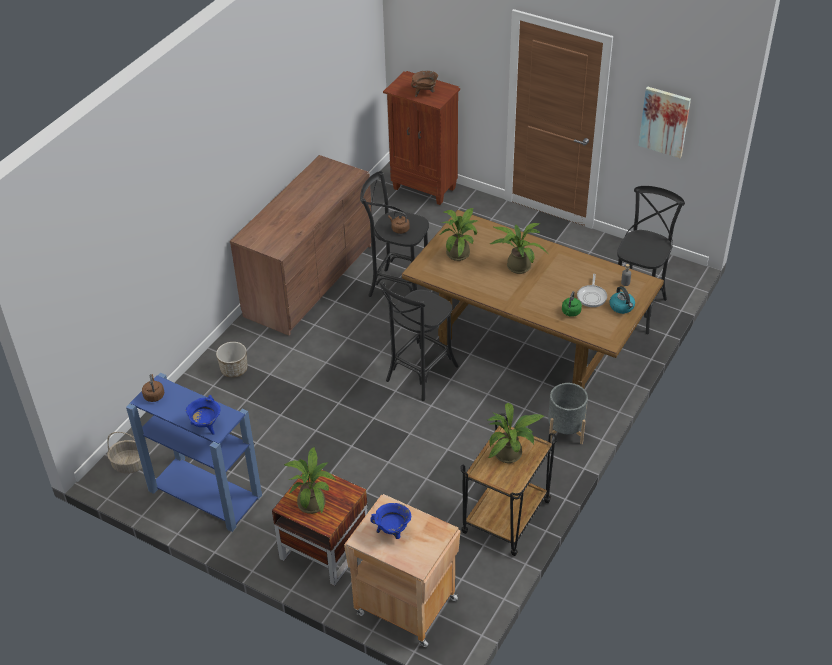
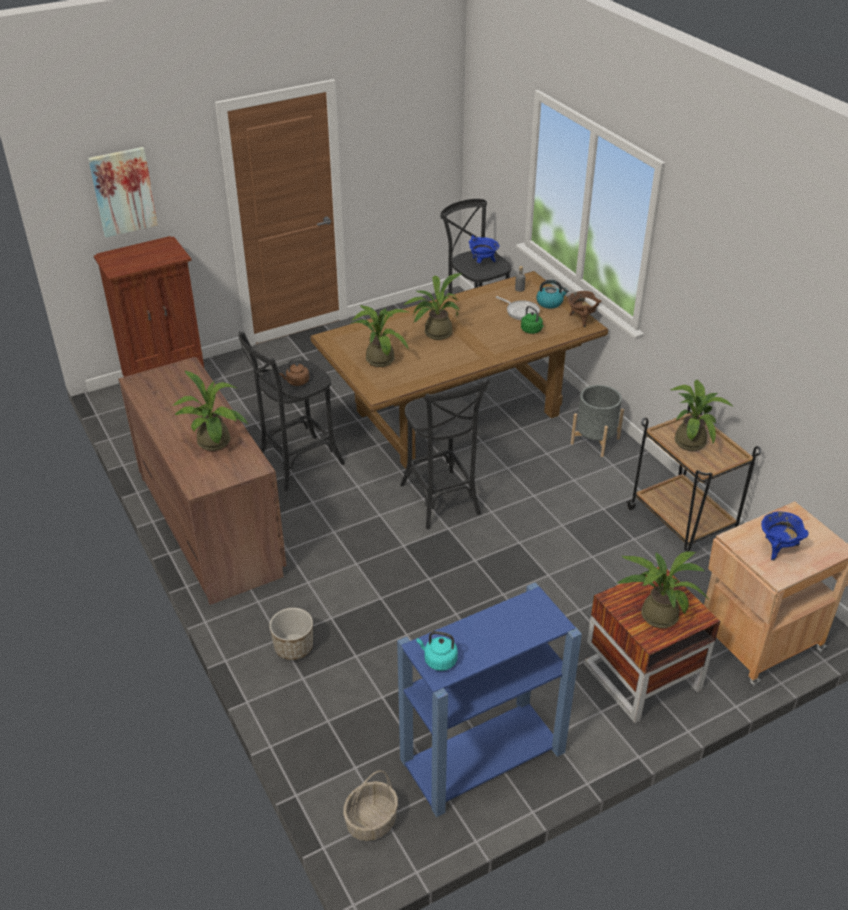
camera: 60 degrees left, 5 degrees down
(154, 395) = (438, 660): brown kettle -> turquoise kettle
(206, 426) = (536, 628): blue cooking pot -> blue cooking pot (482, 262)
(287, 225) = (215, 444): none -> potted plant
(425, 93) = (151, 256): brown cooking pot -> brown cooking pot (581, 319)
(664, 121) = (401, 150): picture -> picture (123, 191)

